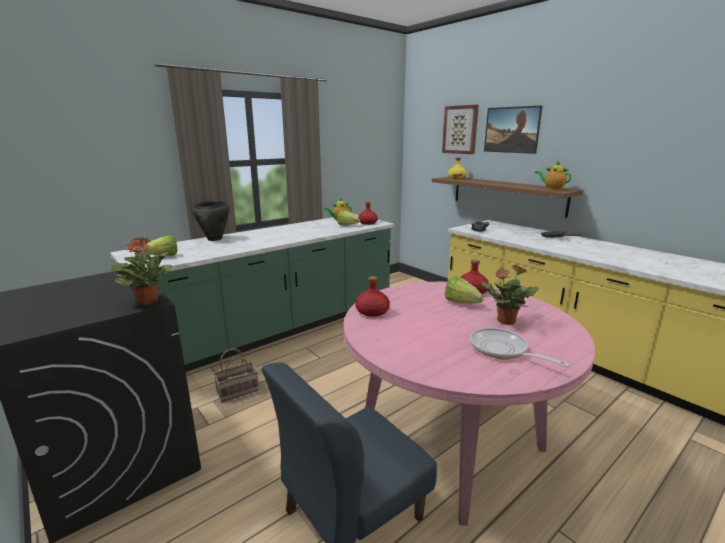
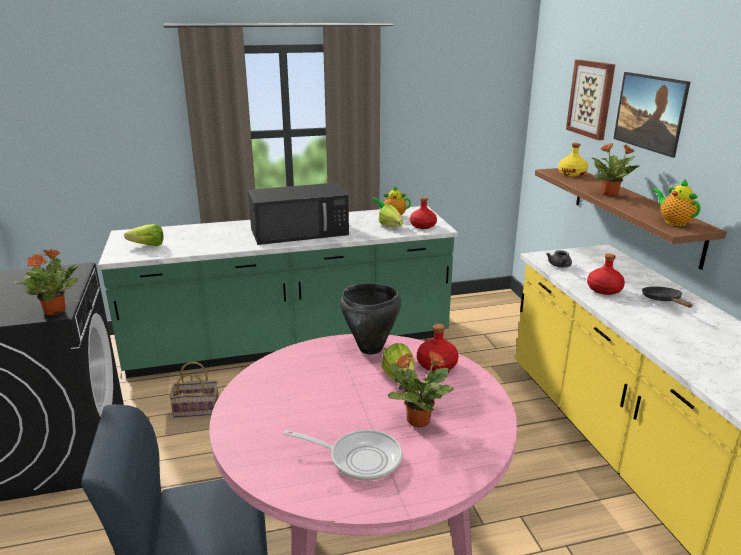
camera: 25 degrees right, 5 degrees up
(215, 239) = (221, 227): black cooking pot -> black cooking pot (371, 349)
(285, 234) = (301, 231): none -> black microwave
(372, 311) = (285, 365): red bottle -> red bottle (604, 289)
(496, 183) = (610, 194): none -> potted plant
(502, 350) = (359, 458): frying pan -> frying pan turned 120 degrees clockwise

